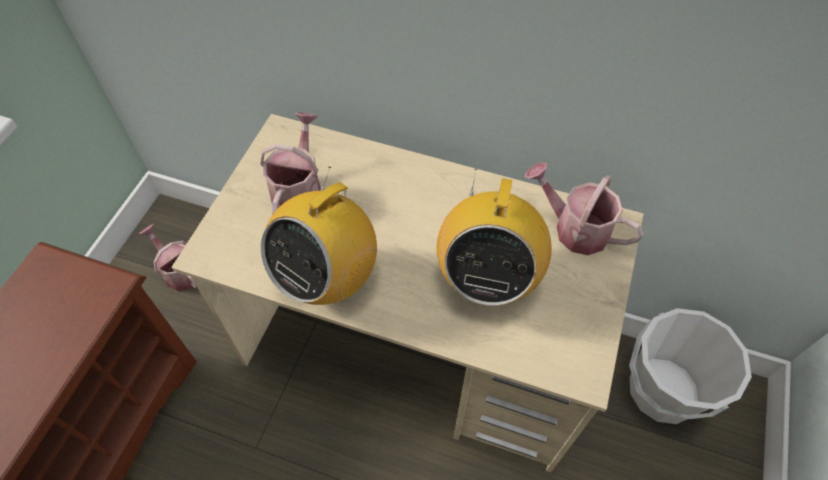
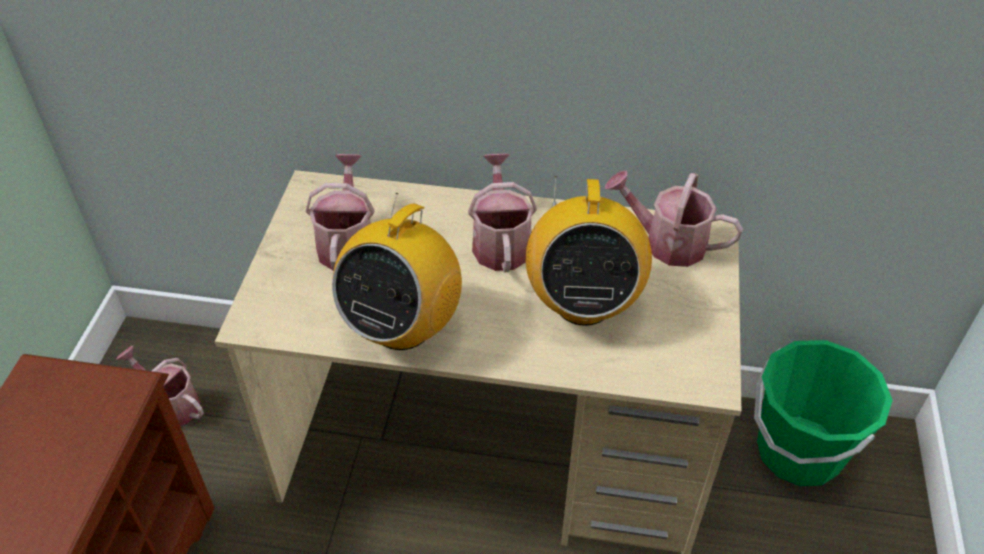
camera: 10 degrees left, 10 degrees down
(428, 207) = (501, 242): none -> watering can
(662, 390) = (798, 451): white bucket -> green bucket

